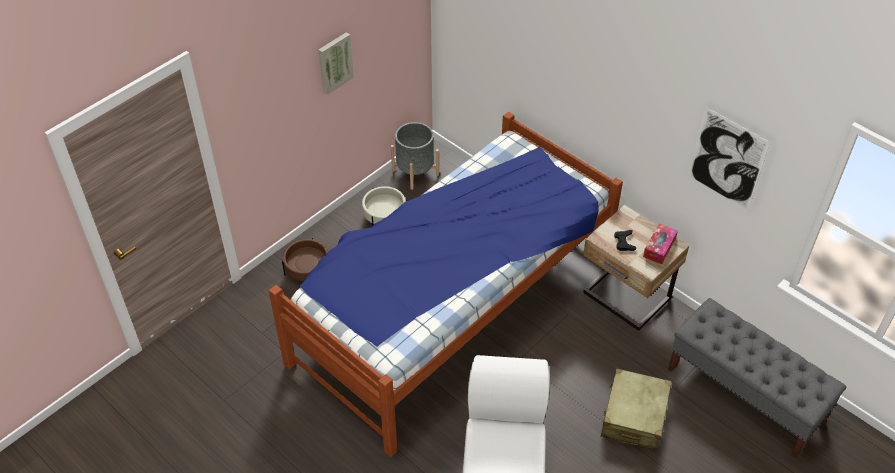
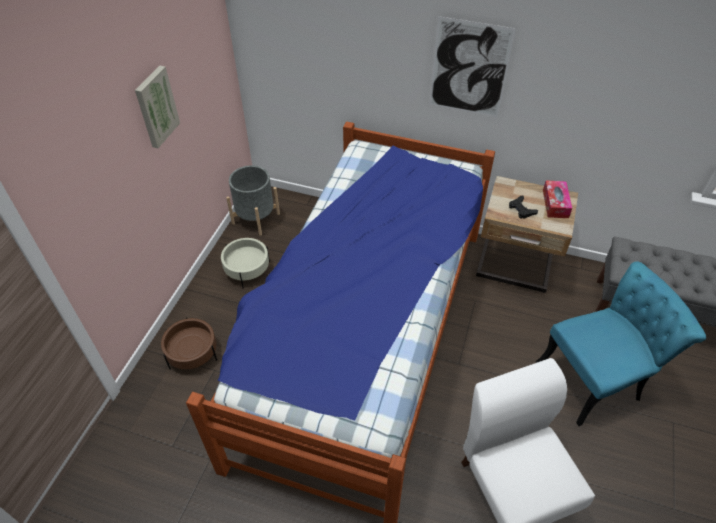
camera: 25 degrees left, 0 degrees up
(634, 417) = (597, 378): beige suitcase -> turquoise chair
(727, 160) = (633, 82): picture -> picture (469, 69)

